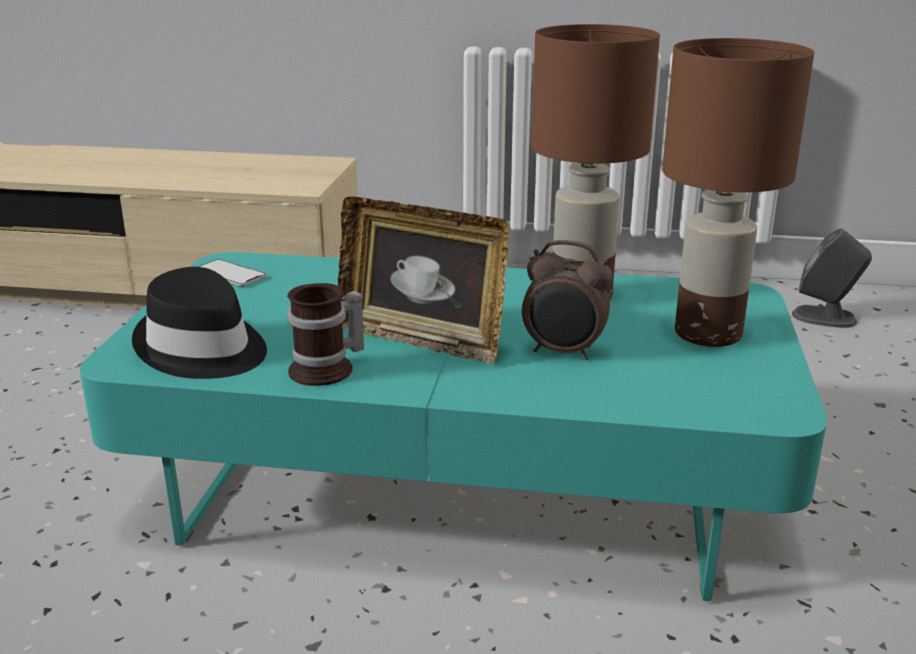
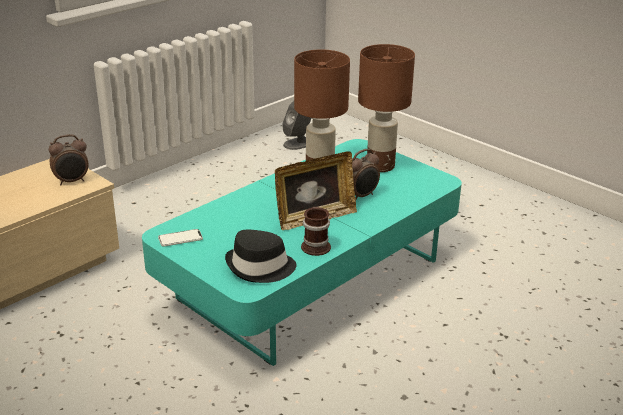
camera: 55 degrees left, 5 degrees up
(292, 180) = (72, 181): none -> alarm clock

